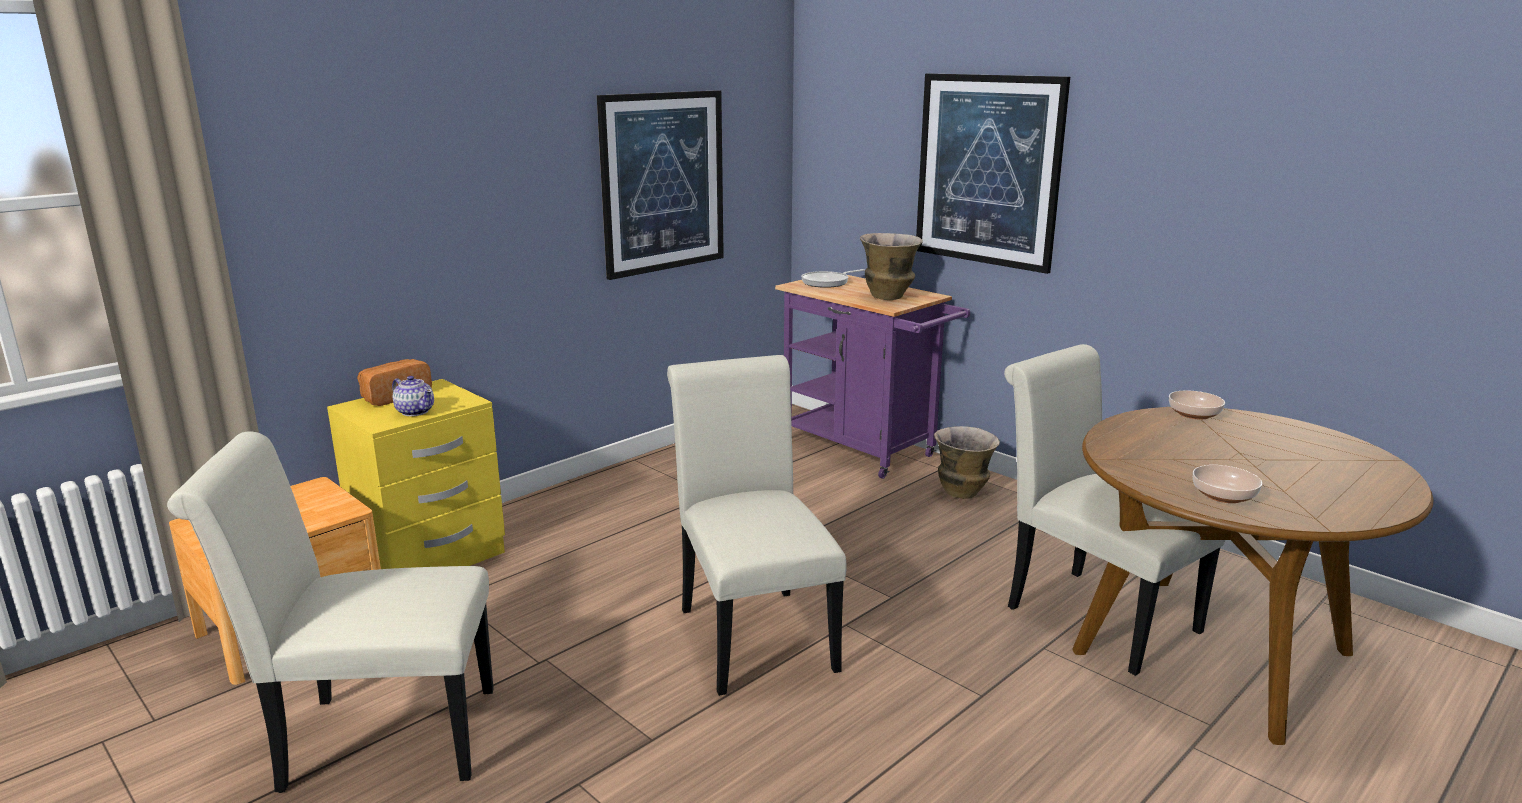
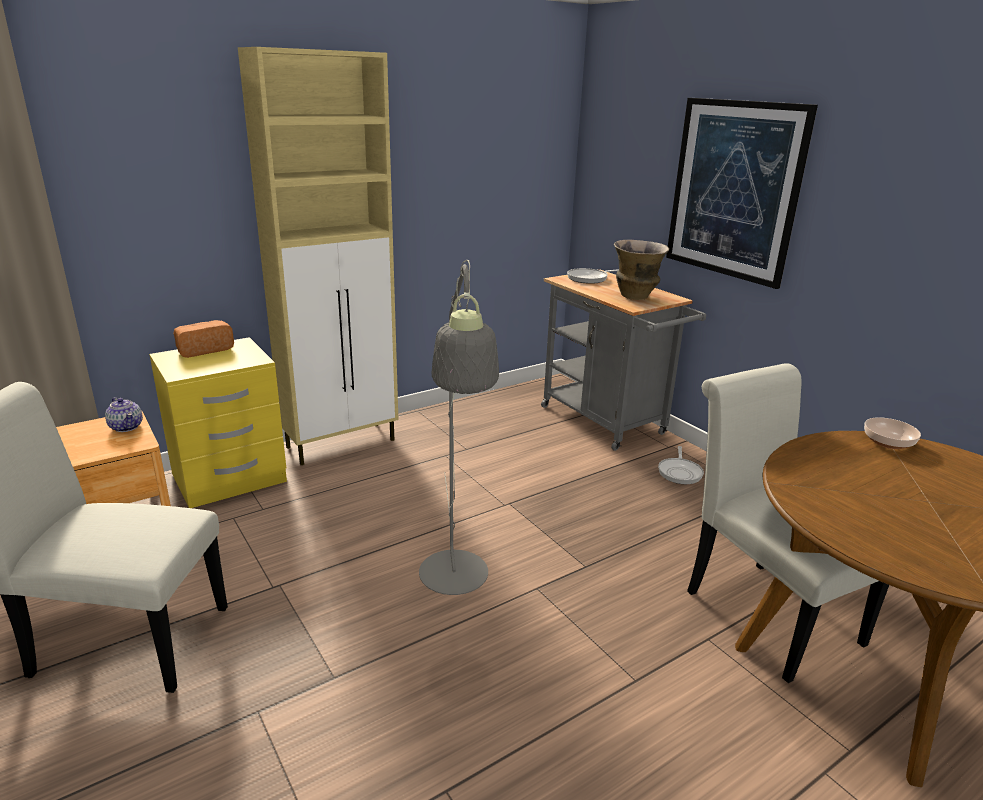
camera: 10 degrees right, 5 degrees up
(415, 411) = (211, 365): teapot -> teapot (126, 427)
(556, 504) = (342, 443): none -> beige cabinet
(663, 182) = (454, 184): picture -> none
(752, 632) = (455, 584): white chair -> grey floor lamp
(865, 451) = (608, 423): purple cart -> grey cart
(962, 493) = (680, 472): vase -> frying pan
(1225, 495) = (892, 542): bowl -> none

